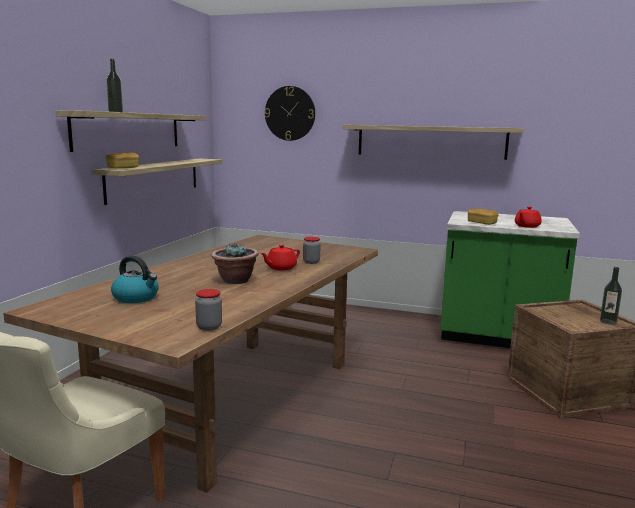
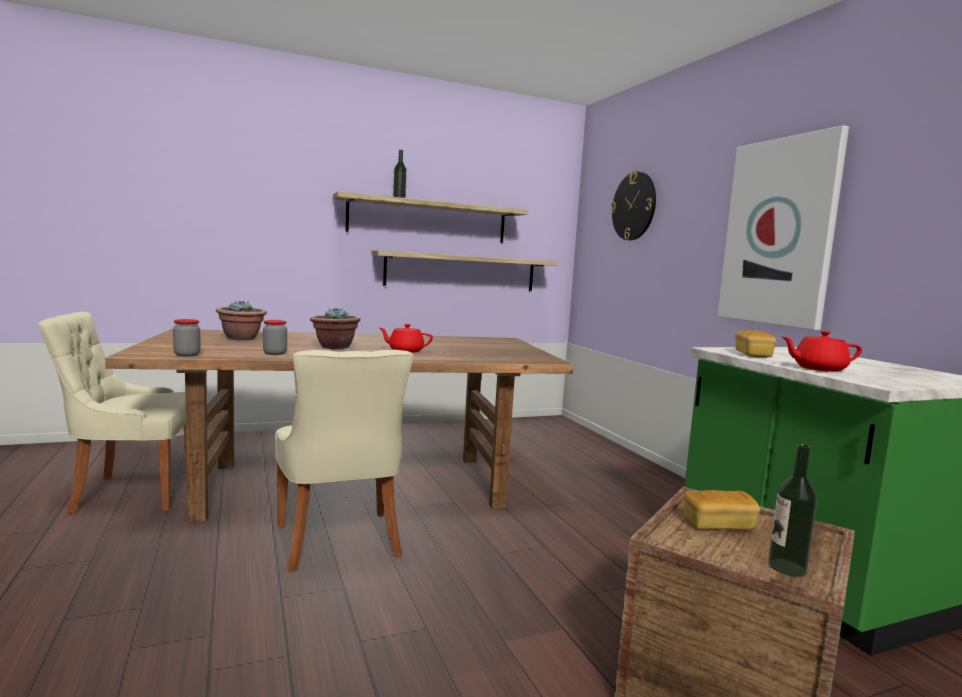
camera: 50 degrees right, 5 degrees down
(123, 168) = (396, 251): bread -> bread (718, 525)
(136, 298) = (242, 338): kettle -> potted plant
(311, 262) = (450, 354): jar -> jar (275, 353)
(329, 435) = (339, 543): none -> beige chair
(430, 141) = (779, 232): shelf -> picture

